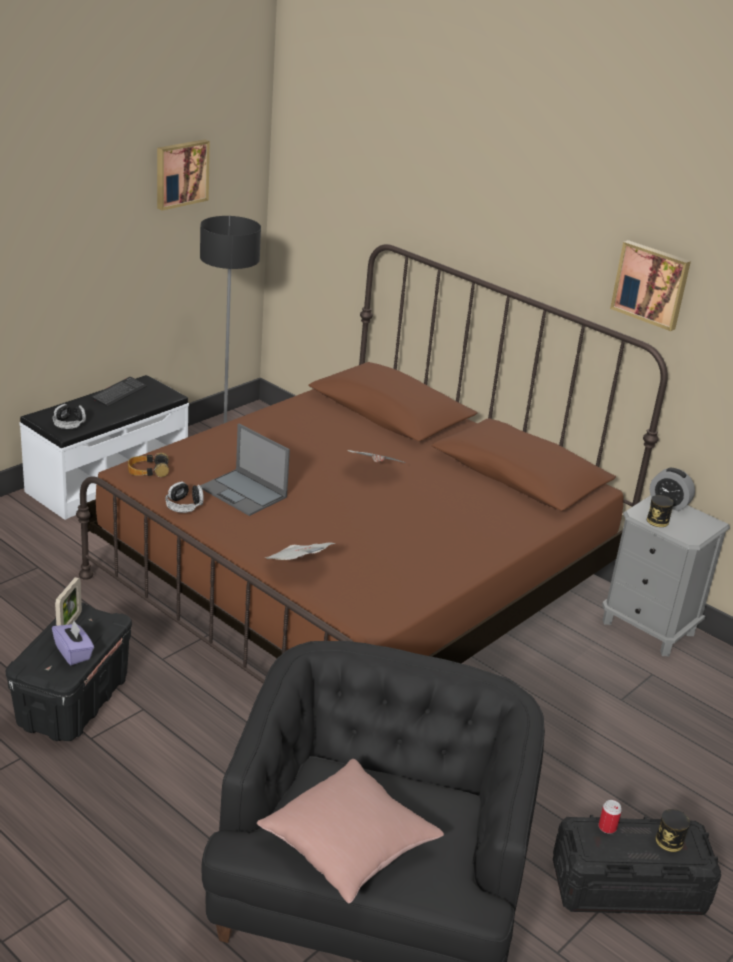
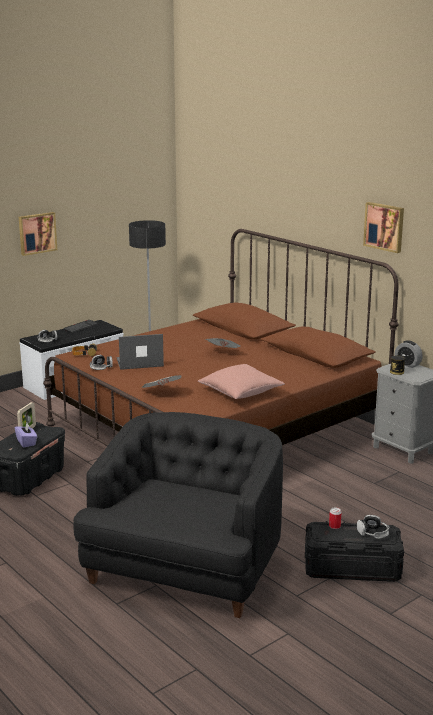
camera: 10 degrees right, 10 degrees down
(181, 173) = (118, 196): picture -> picture (37, 233)
(244, 493) = (139, 362): laptop -> laptop turned 120 degrees clockwise
(349, 844) = (158, 511): pink pillow -> pink pillow (241, 392)
(669, 841) = (373, 533): can -> headphones

